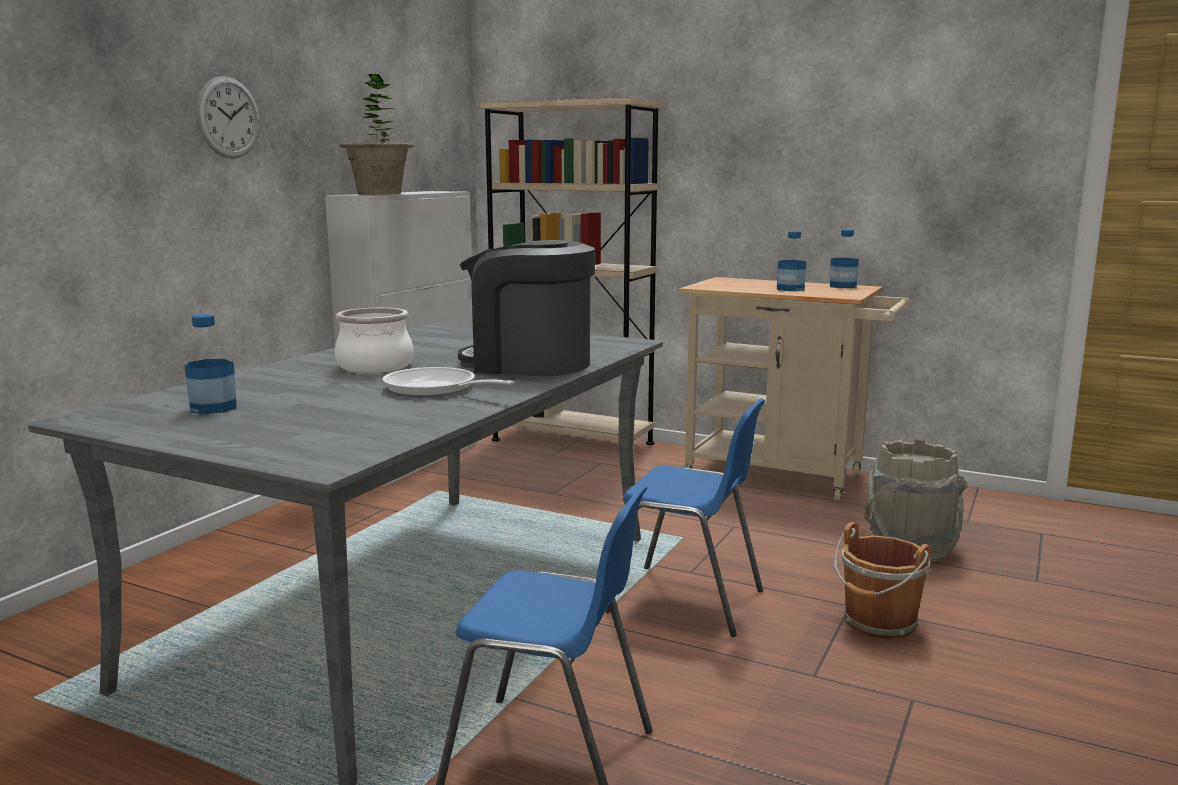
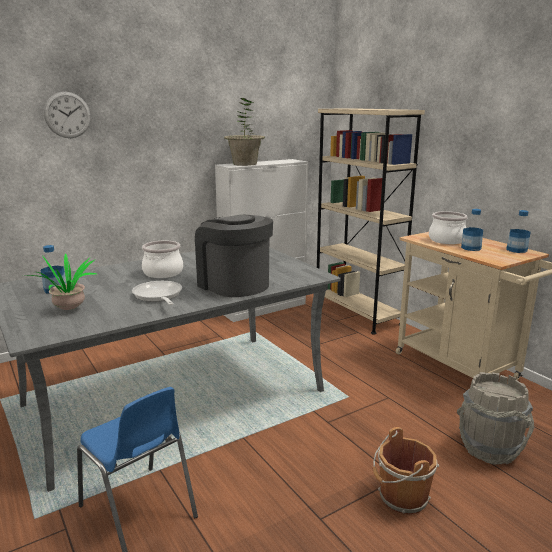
camera: 30 degrees right, 5 degrees up
(228, 117) = (155, 126): wall clock -> wall clock (67, 115)
(305, 423) = (69, 308): none -> potted plant
(687, 601) = (304, 441): blue chair -> none
(744, 286) = (446, 240): none -> cooking pot

